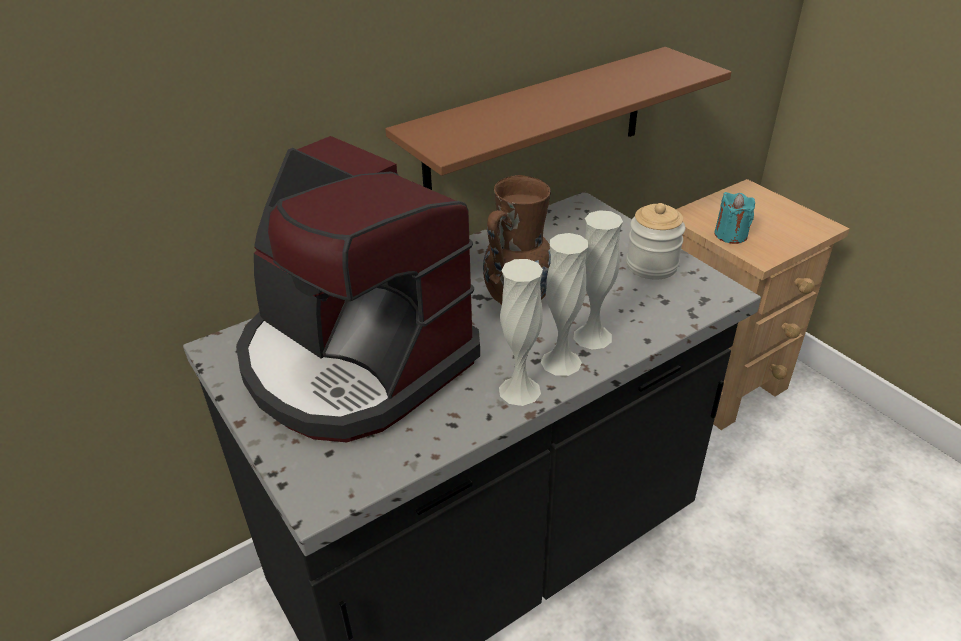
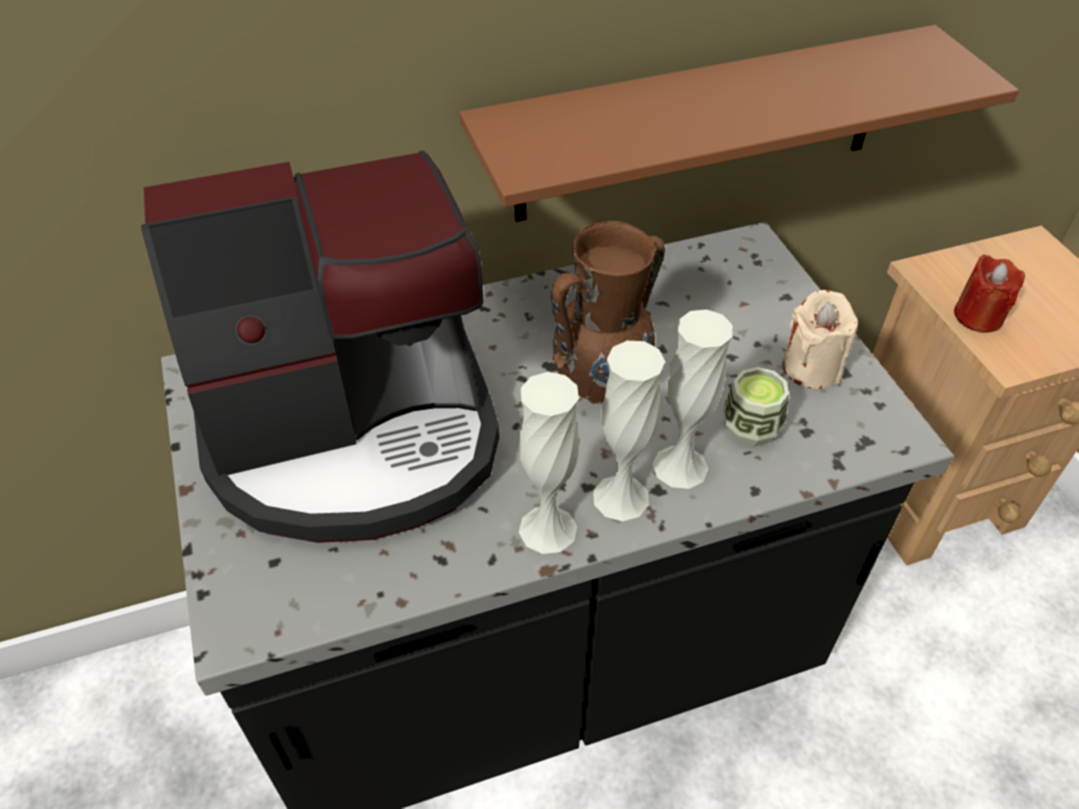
camera: 15 degrees right, 10 degrees up
(354, 361) = (354, 431): coffee machine -> coffee machine turned 75 degrees counterclockwise
(628, 306) = (750, 428): none -> cup
(651, 265) = (811, 367): jar -> beige candle
(730, 235) = (978, 316): turquoise candle -> red candle

